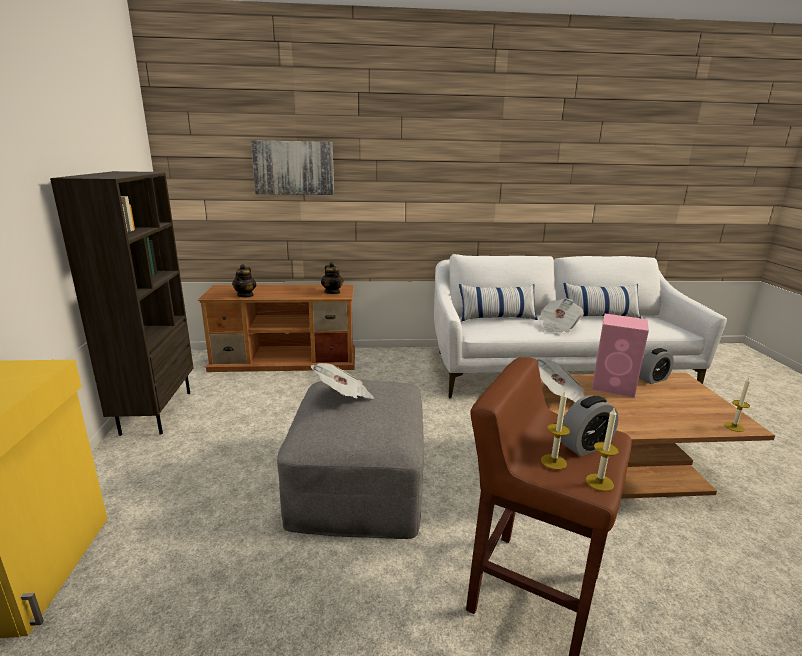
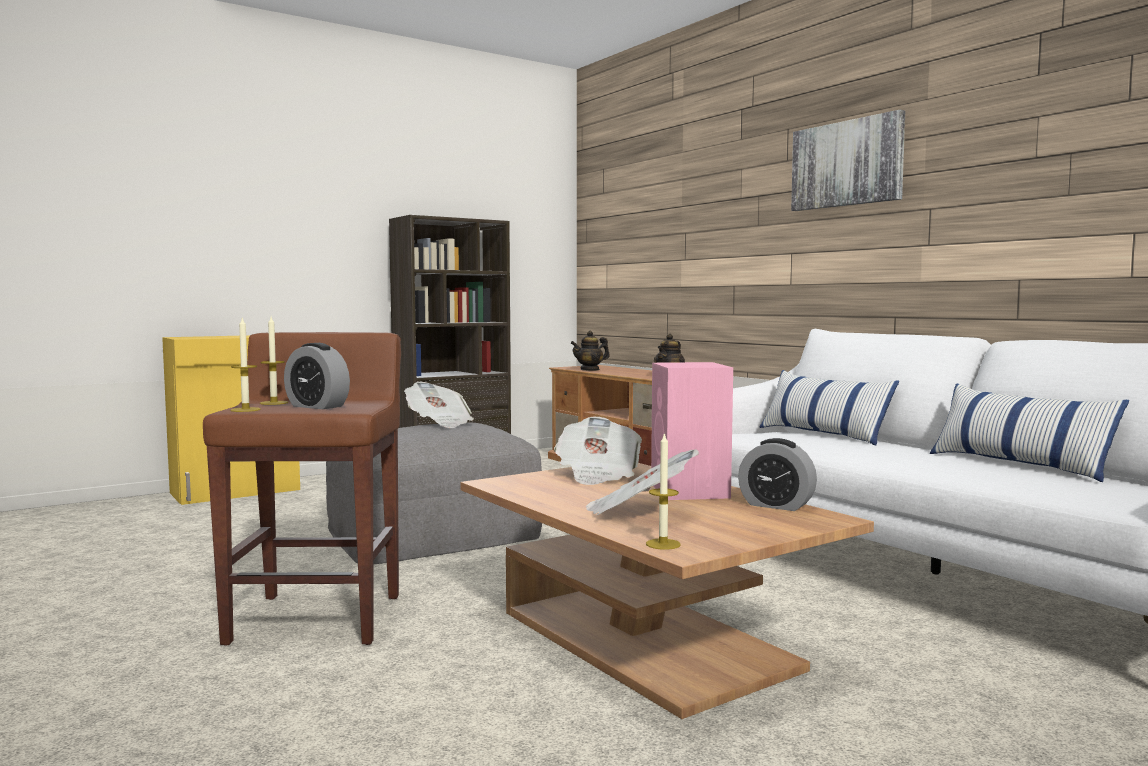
camera: 60 degrees right, 15 degrees down
(294, 168) = (676, 218): picture -> picture (847, 164)
(557, 327) = (863, 450): newspaper -> newspaper (638, 513)

